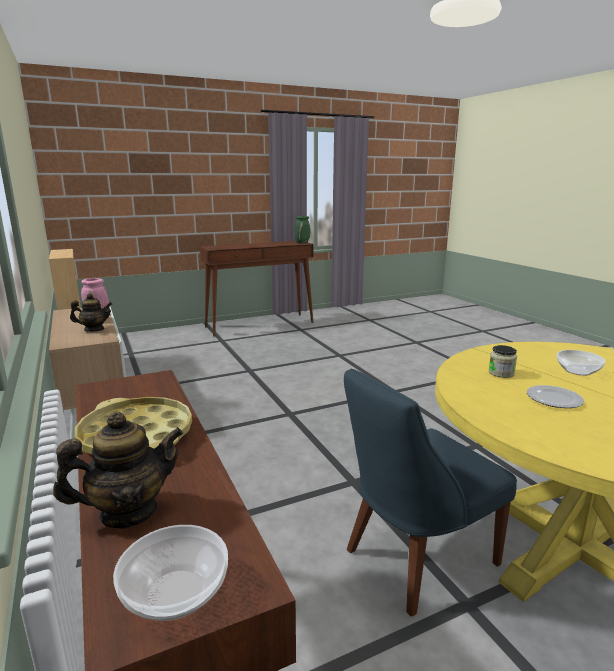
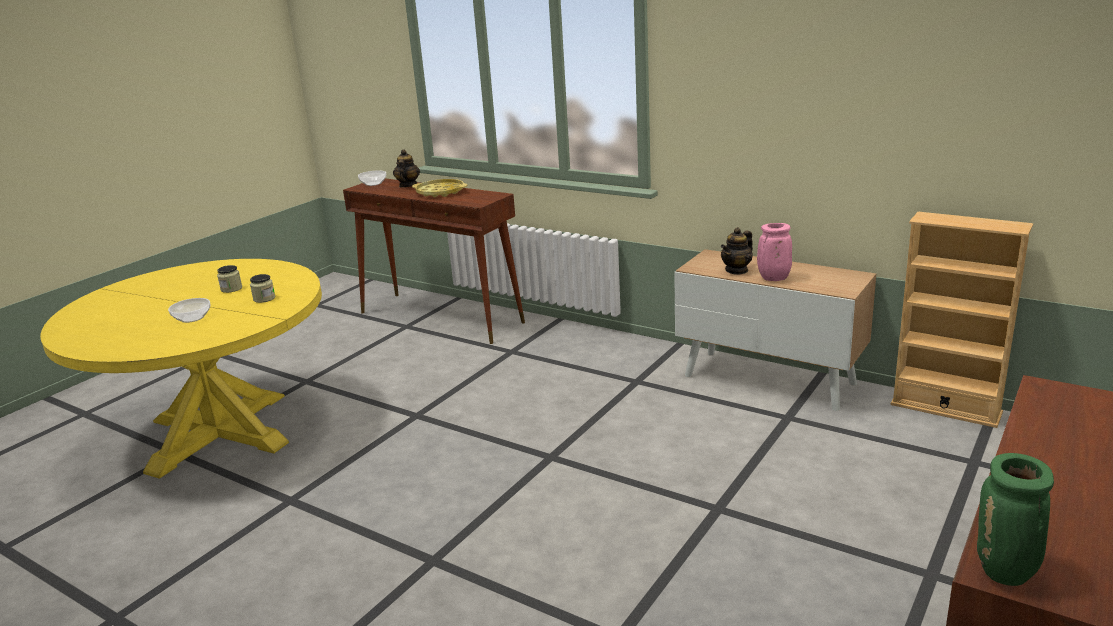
camera: 150 degrees right, 5 degrees up
(128, 511) = (407, 185): teapot -> teapot turned 150 degrees clockwise
(415, 559) = (344, 388): blue chair -> none
(553, 399) = (231, 289): plate -> jar

